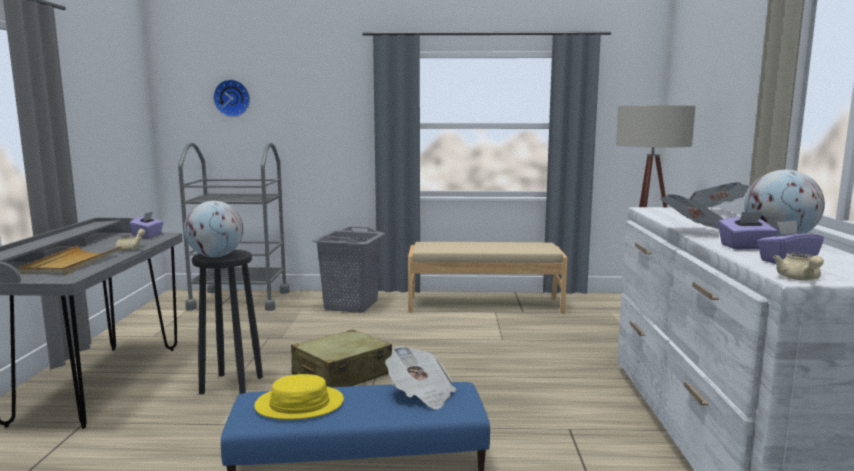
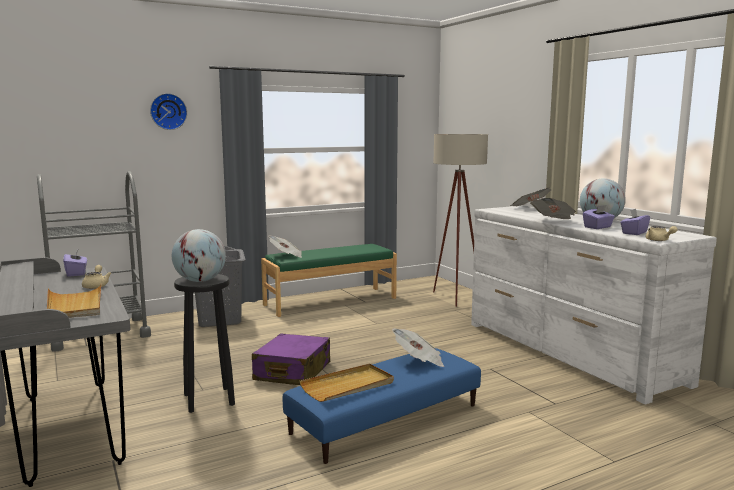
camera: 30 degrees left, 0 degrees up
(232, 98) = (70, 126): wall clock -> wall clock (168, 111)
(299, 404) = (348, 386): yellow hat -> beige tray
(341, 375) = (292, 372): beige suitcase -> purple suitcase
(432, 245) = (286, 256): none -> newspaper
(484, 304) = (330, 301): beige bench -> green bench

